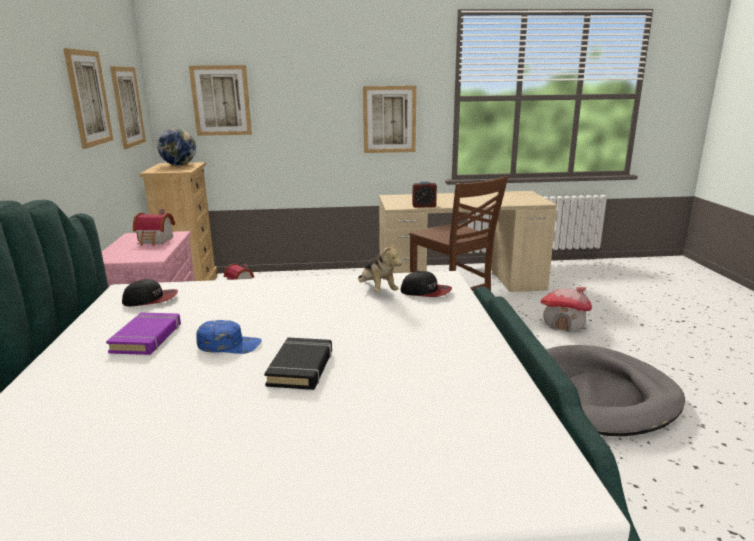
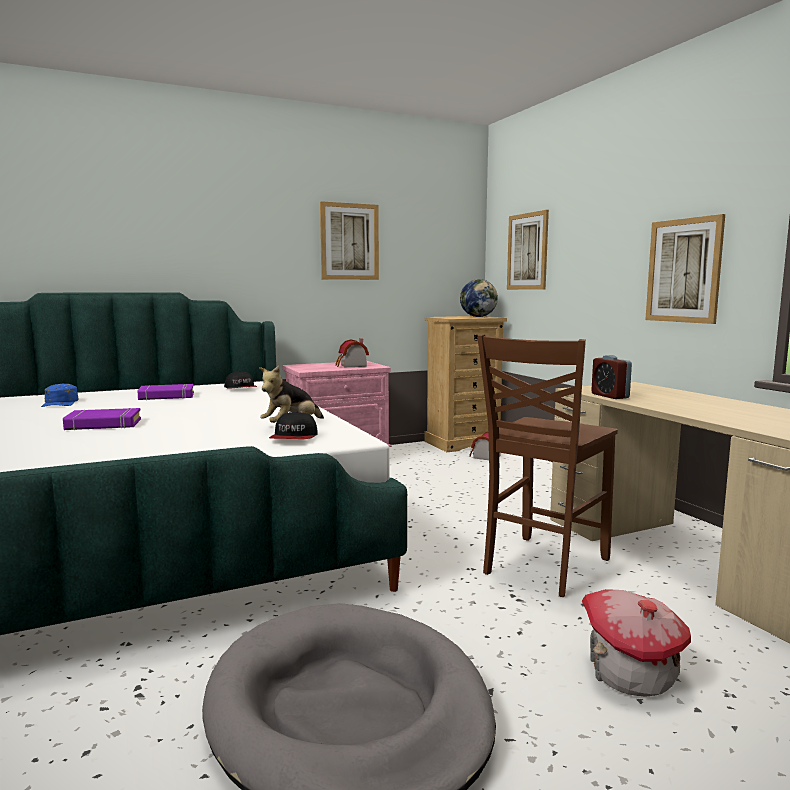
camera: 70 degrees right, 10 degrees down
(128, 107) = (428, 255): picture -> none
(229, 344) = (153, 409): blue cap -> blue cap (60, 403)
(301, 368) = (103, 425): black book -> purple book

